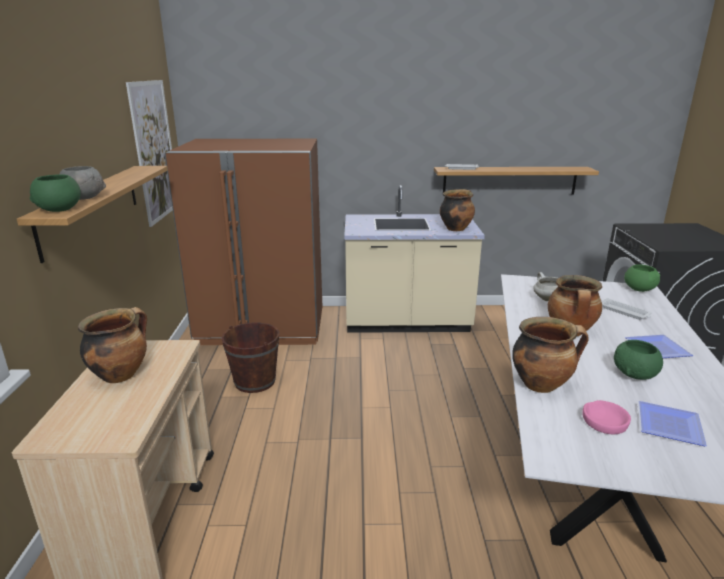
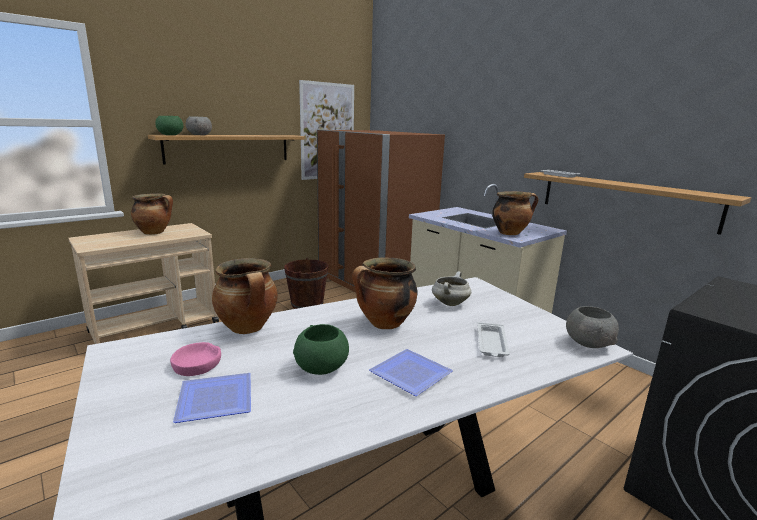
camera: 50 degrees right, 5 degrees down
(639, 289) = (588, 343): green bowl -> grey bowl

